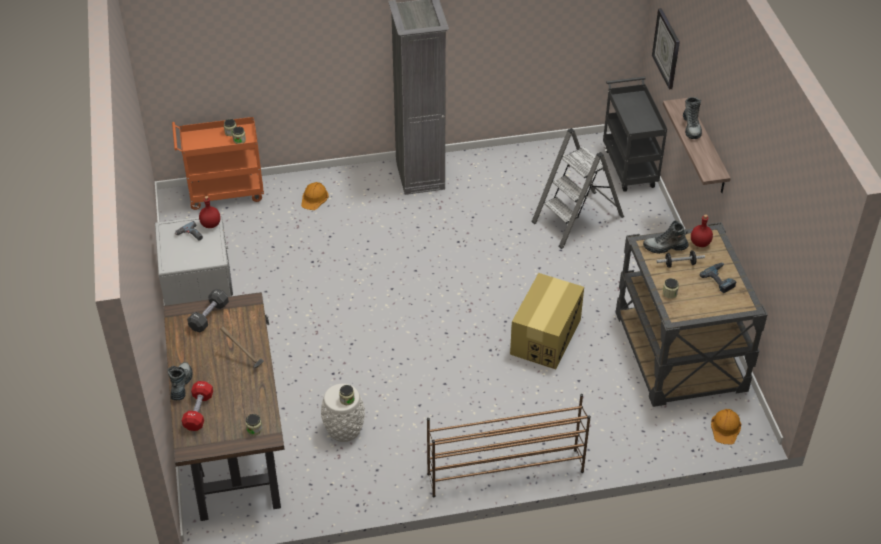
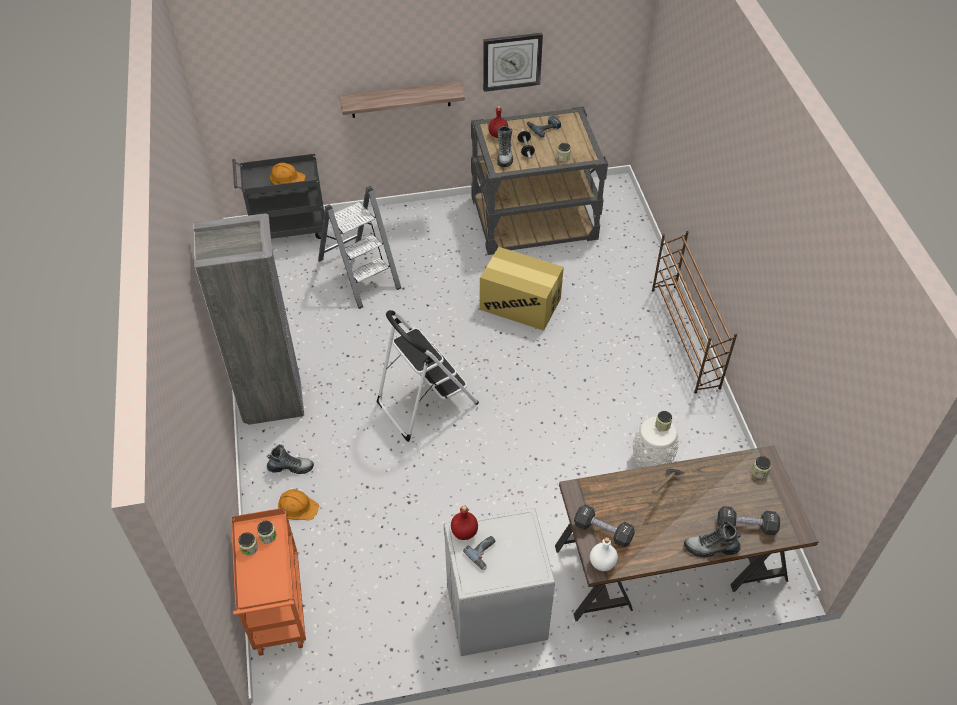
camera: 90 degrees left, 5 degrees up
(180, 314) = (602, 562): none -> white bottle
(198, 412) = (746, 526): red dumbbell -> black dumbbell
(417, 268) = (424, 403): none -> step ladder
(667, 48) = (265, 97): wall clock -> wall clock (512, 61)
(691, 127) = (386, 97): boot -> boot (291, 467)
(726, 428) = (616, 199): orange hard hat -> orange hard hat (287, 177)

